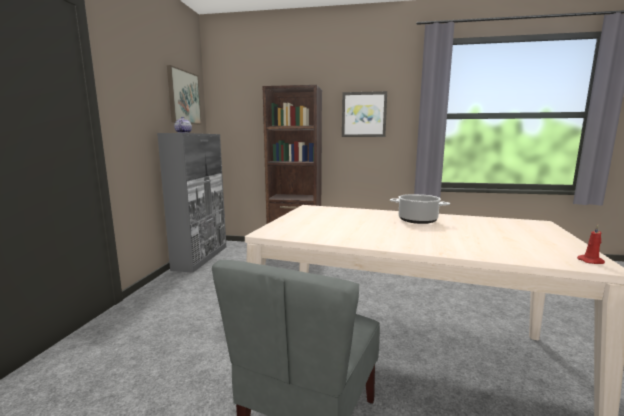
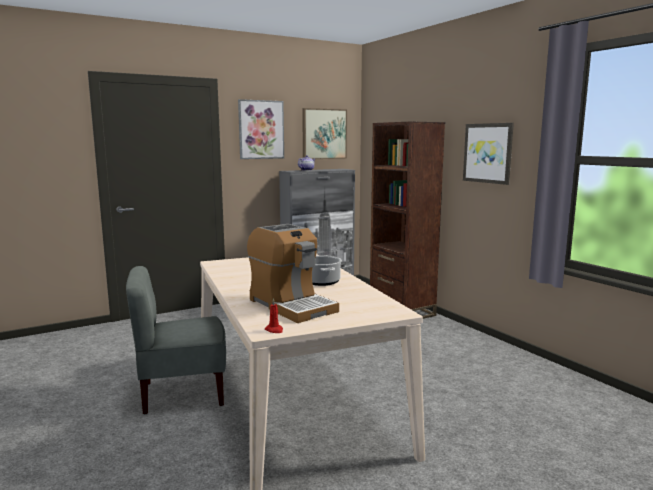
camera: 50 degrees right, 0 degrees up
(135, 81) = (261, 129): none -> picture
(495, 241) = (291, 305): none -> coffee machine

